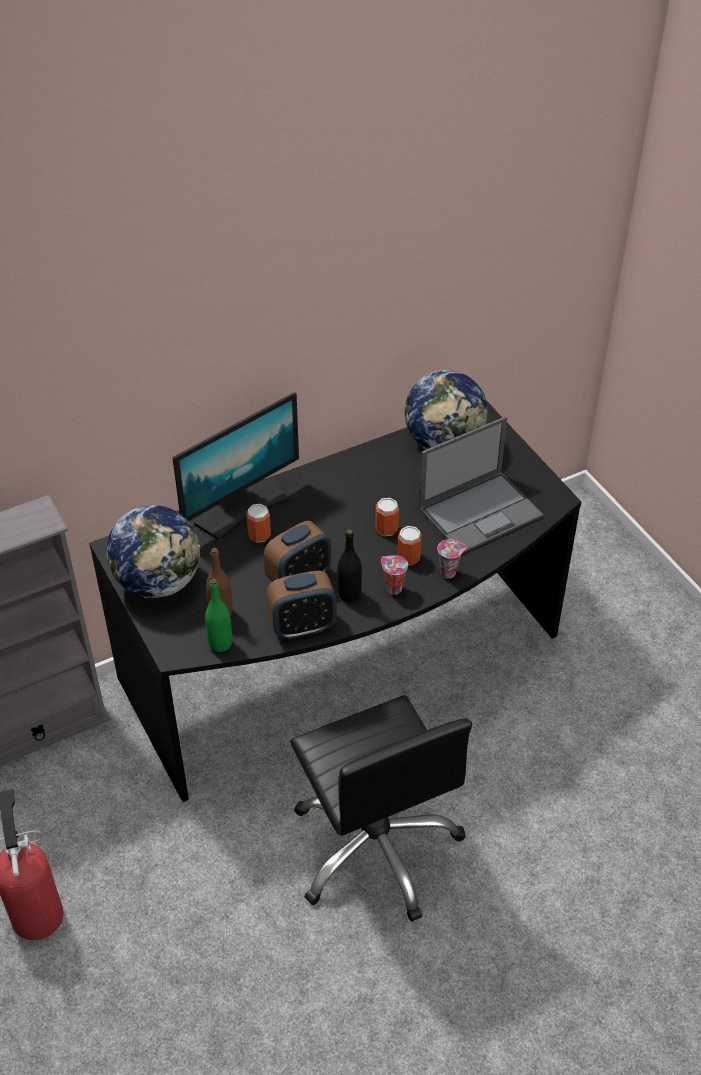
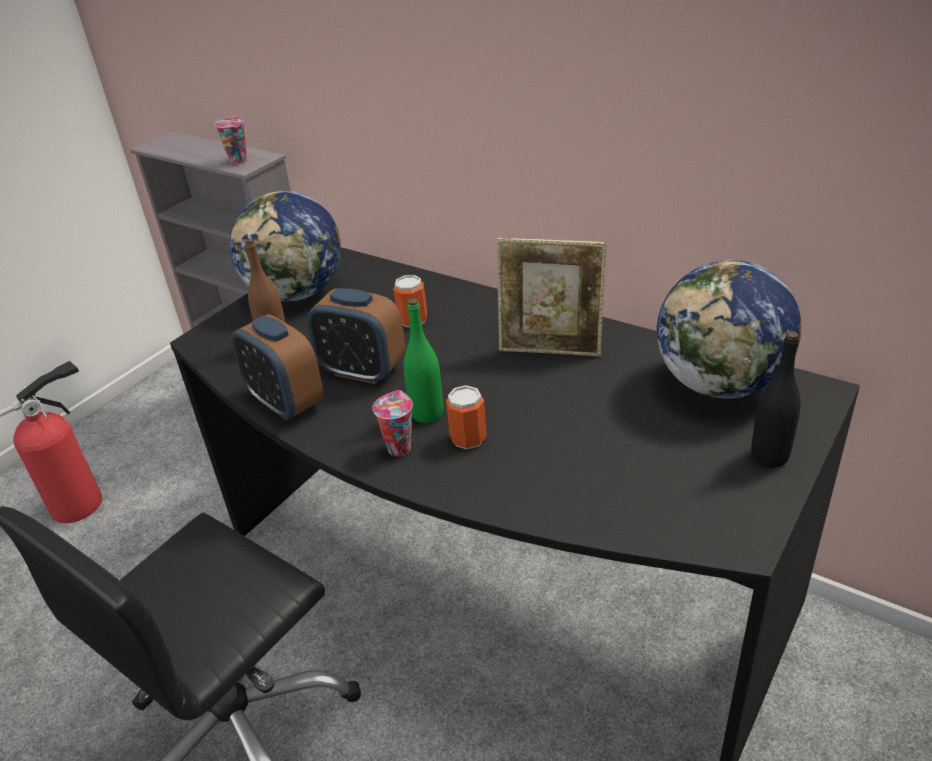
camera: 65 degrees right, 10 degrees down
(220, 643) = (227, 360): green bottle -> green bottle (427, 414)
(241, 508) = (444, 295): monitor -> none
(349, 594) = (363, 416): black bottle -> black bottle (769, 456)
(354, 489) = (551, 350): none -> picture frame
(386, 529) = (505, 400): can -> none
(449, 572) = (470, 486): cup -> cup (239, 161)
(481, 511) = (622, 469): laptop -> none

